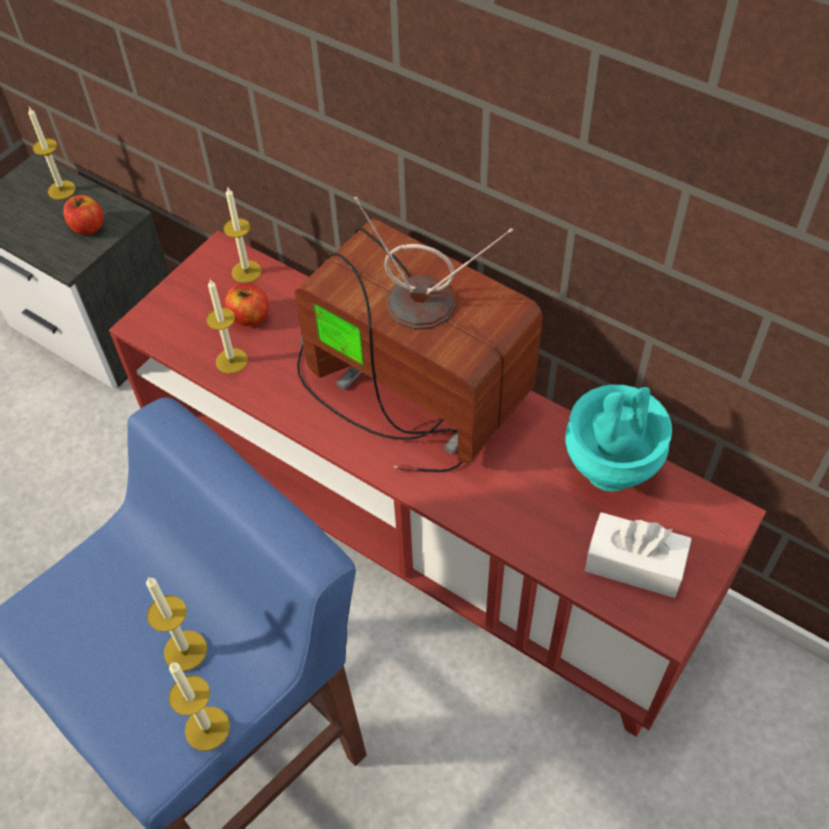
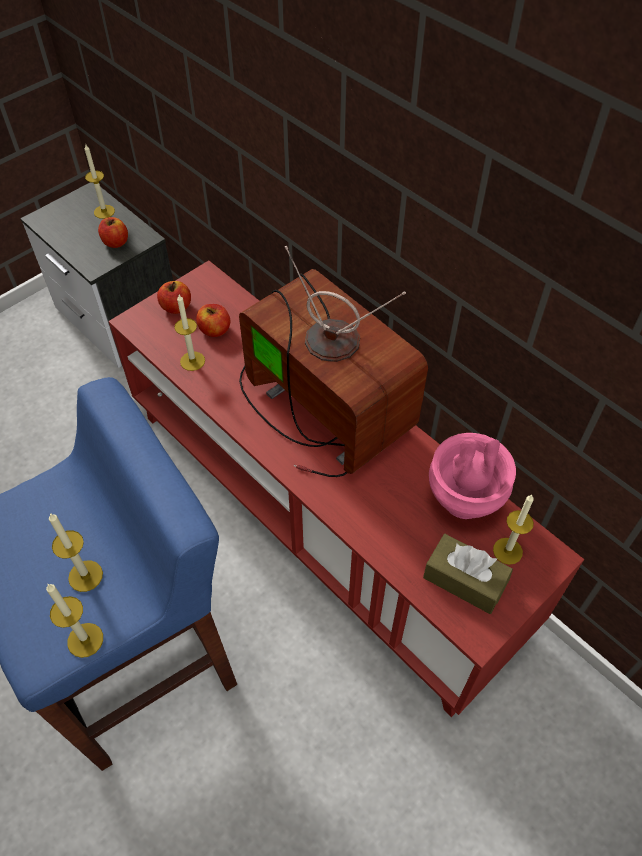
camera: 10 degrees right, 0 degrees up
(192, 297) = (176, 307): none -> apple
(246, 271) = (221, 295): candle -> candle (507, 551)
(608, 471) = (463, 501): turquoise vase -> pink vase
(634, 564) = (464, 580): white tissue box -> brown tissue box

